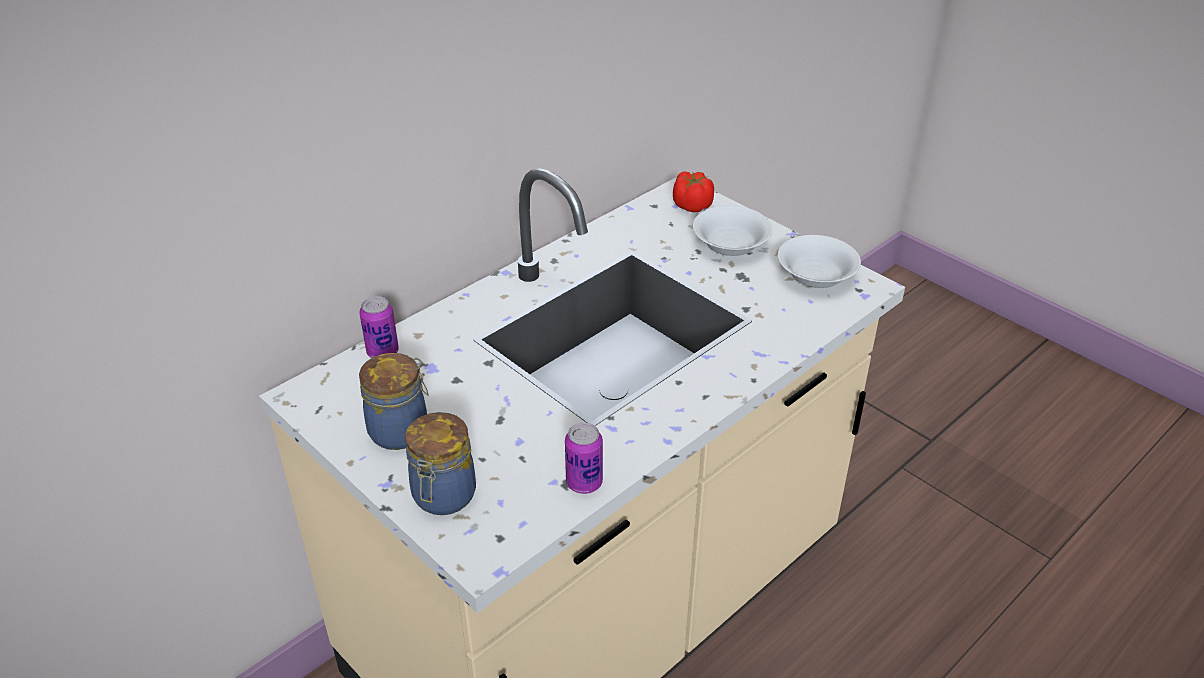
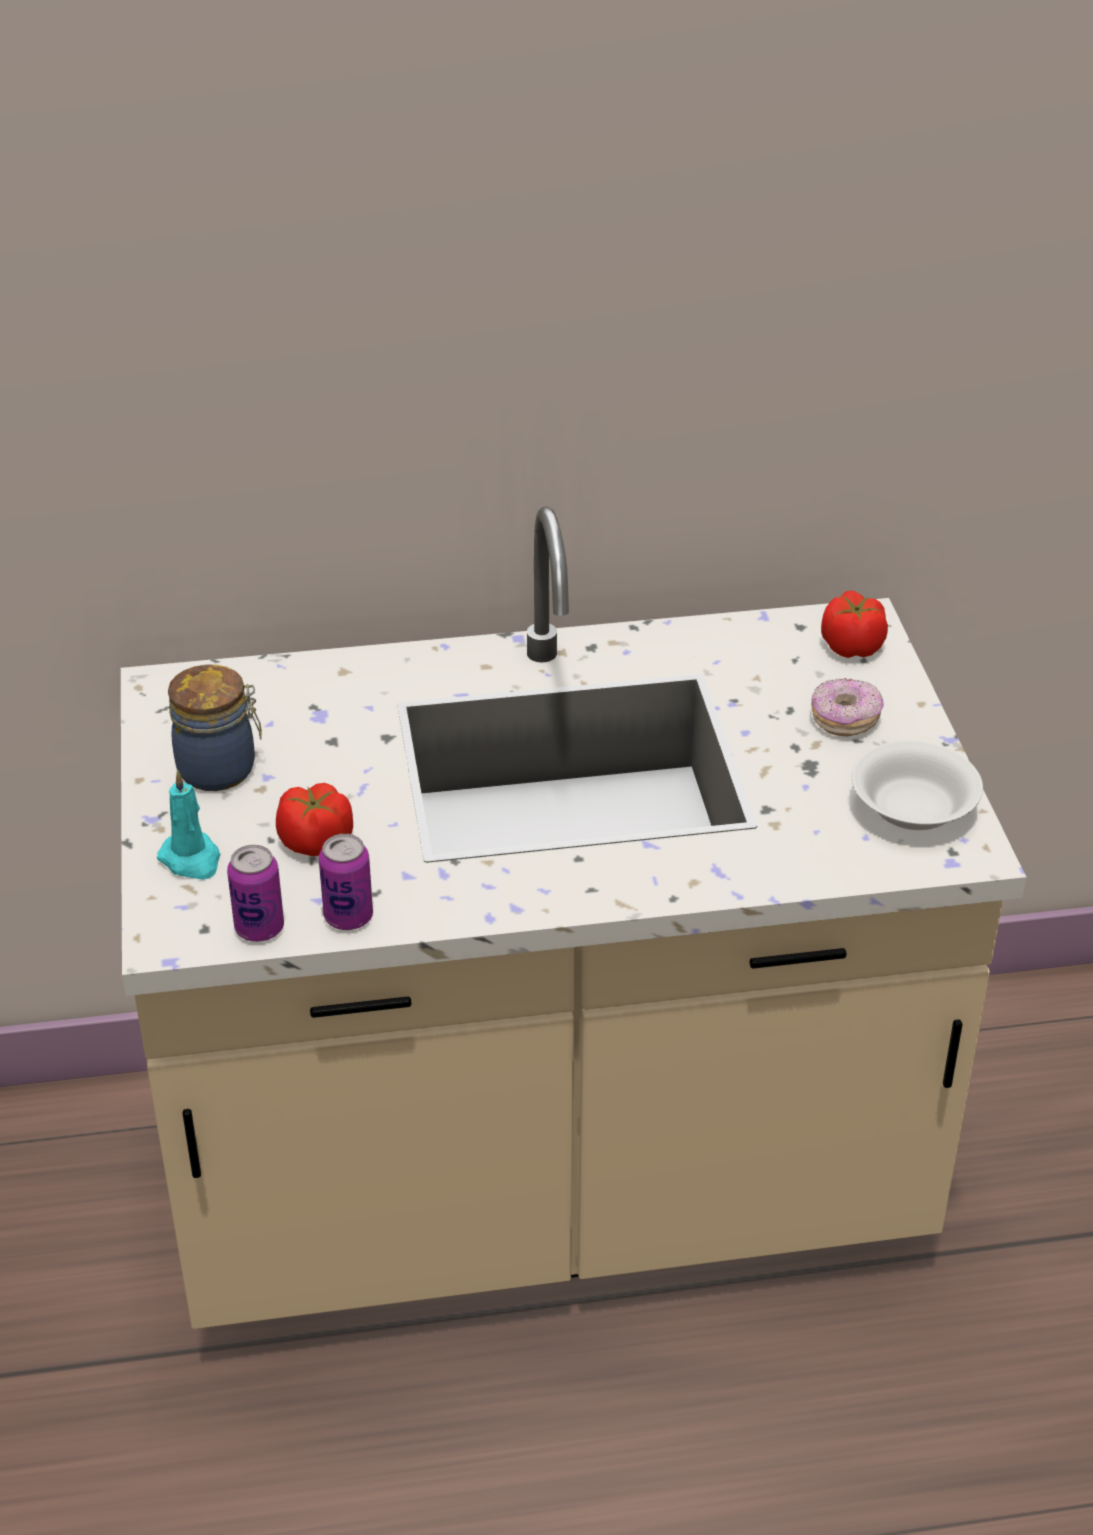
camera: 35 degrees right, 0 degrees up
(382, 352) = (286, 675): can -> can (259, 928)
(443, 497) = (191, 860): jar -> turquoise candle
(513, 446) = (316, 842): none -> tomato
(731, 245) = (845, 720): white bowl -> donut

